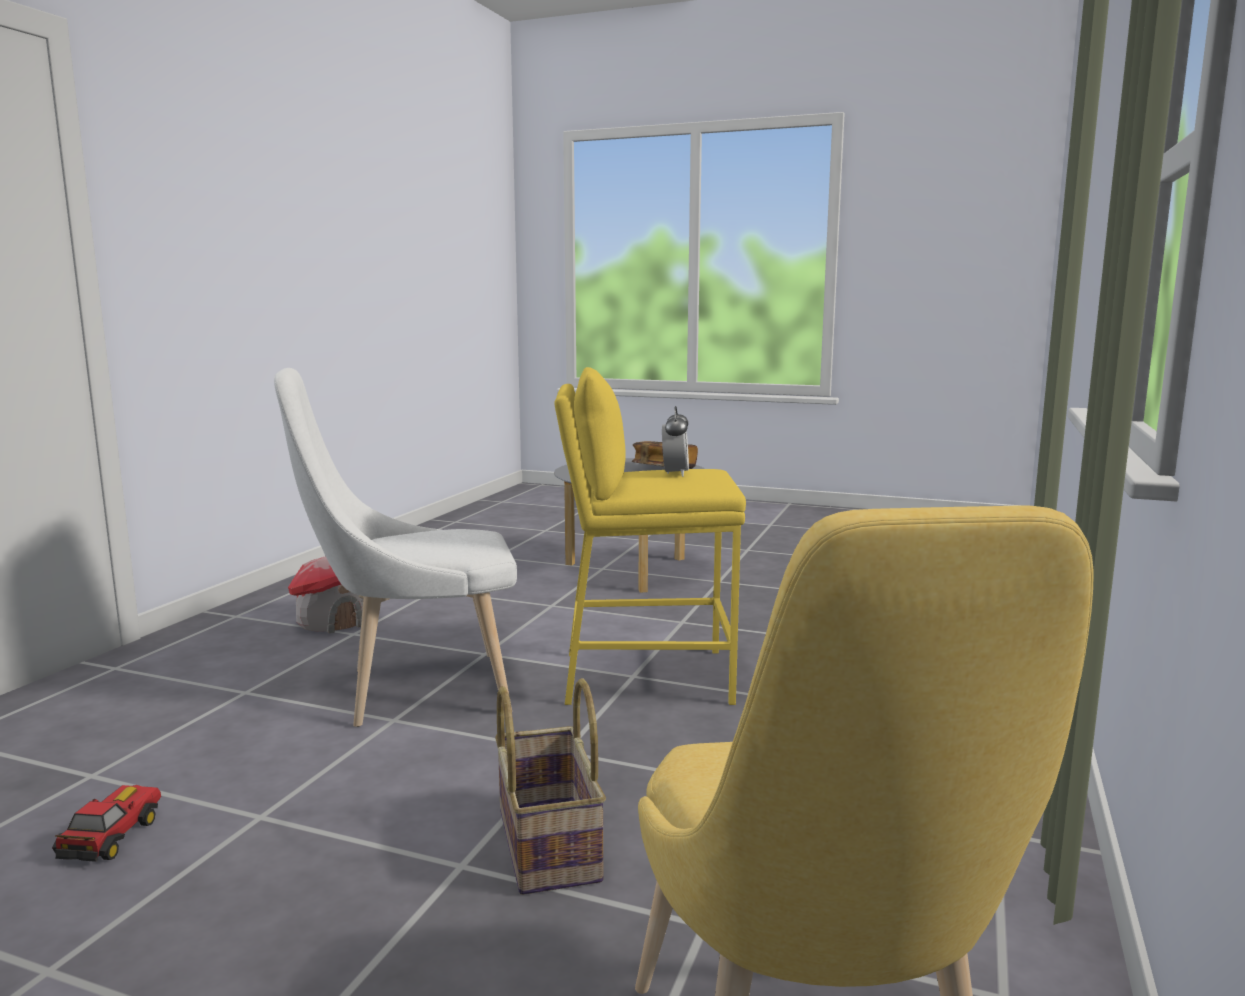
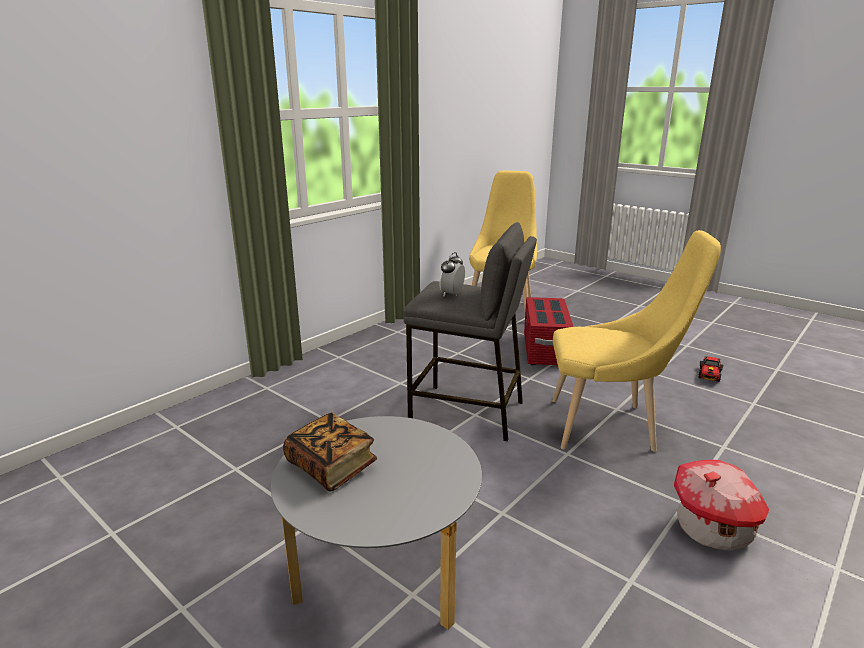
camera: 160 degrees left, 10 degrees up
(415, 691) = (609, 426): white chair -> yellow chair
(545, 845) = (545, 350): basket -> red storage box
(645, 676) = (467, 413): yellow stool -> grey stool

